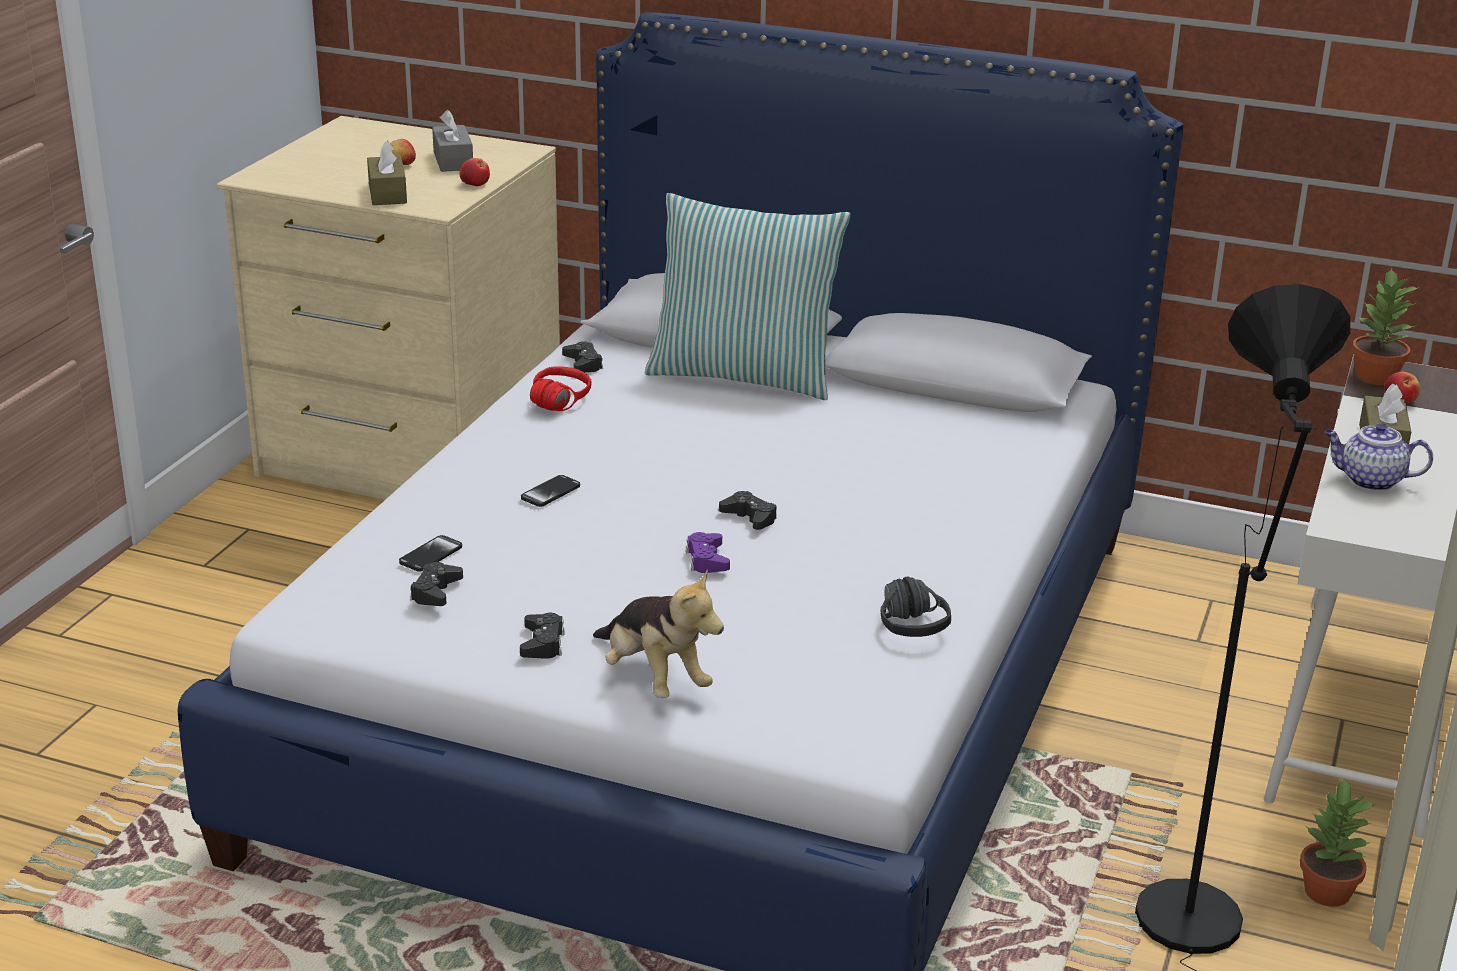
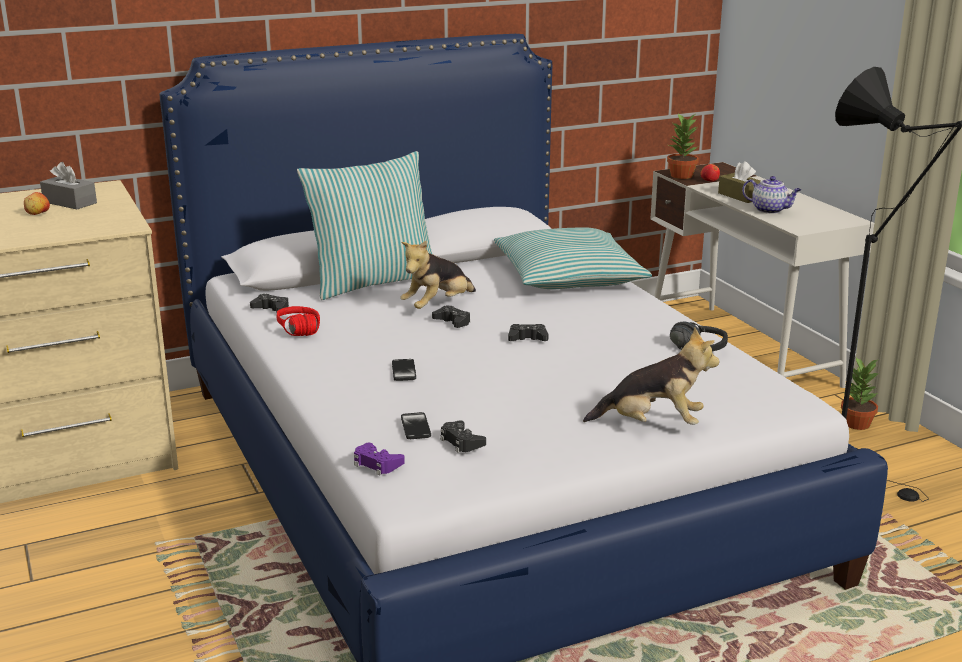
camera: 45 degrees left, 5 degrees down
(387, 193) = (70, 229): brown tissue box -> none
(475, 184) = (118, 208): apple -> none
(542, 643) = (568, 437): black game controller -> black game controller (452, 322)
(707, 559) = (551, 365): purple game controller -> purple game controller (377, 464)
(748, 434) = (437, 306): none -> plush toy
(977, 464) = (568, 276): none -> pillow
(1369, 481) = (770, 210): teapot -> teapot turned 120 degrees counterclockwise

